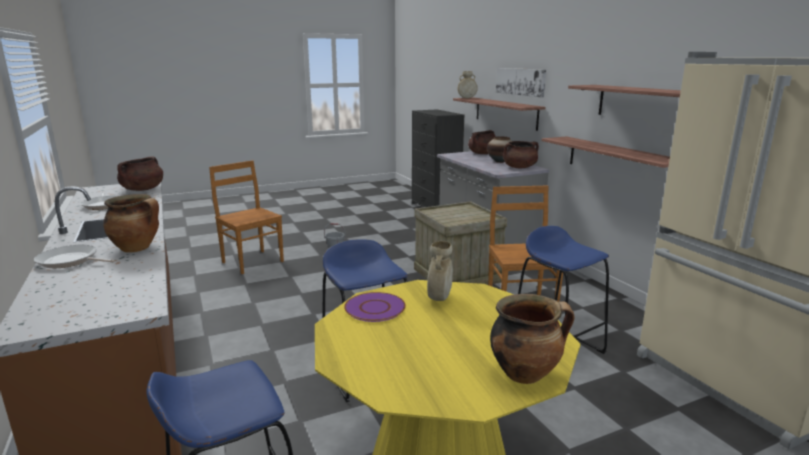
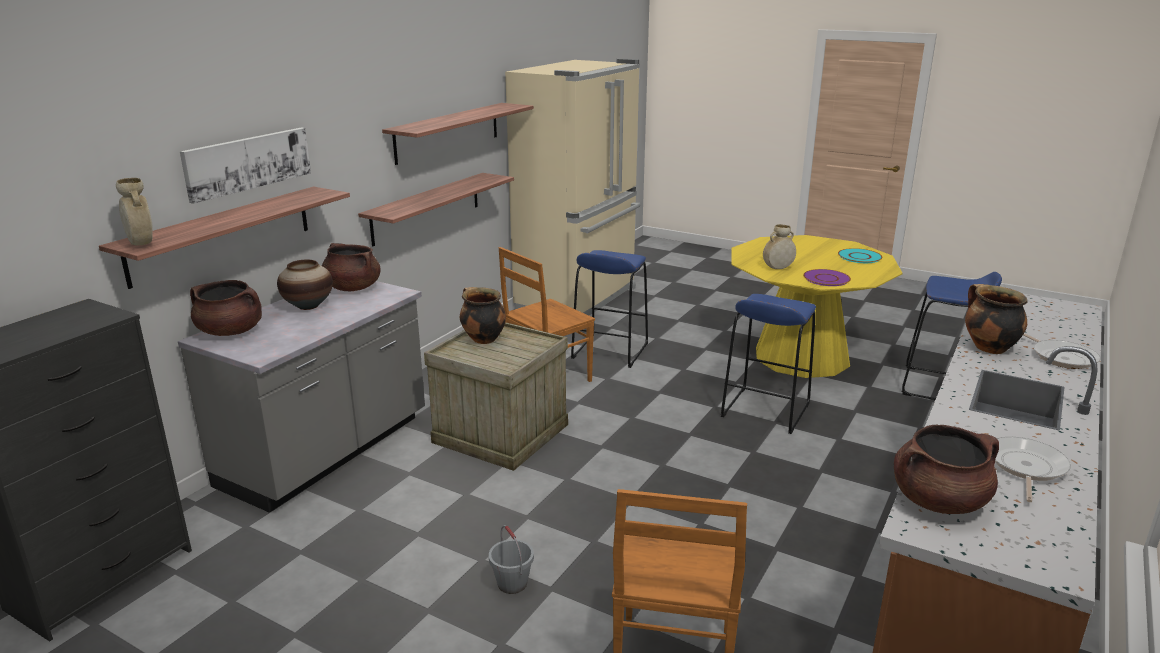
camera: 125 degrees left, 5 degrees up
(409, 373) = (859, 257): none -> turquoise plate
(525, 373) = (809, 241): cooking pot -> cooking pot (482, 339)

